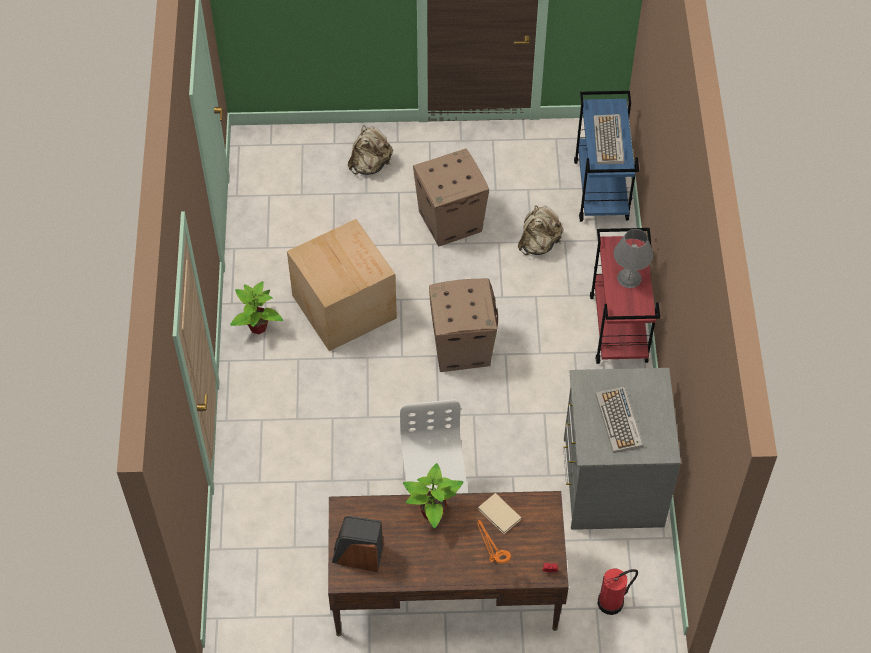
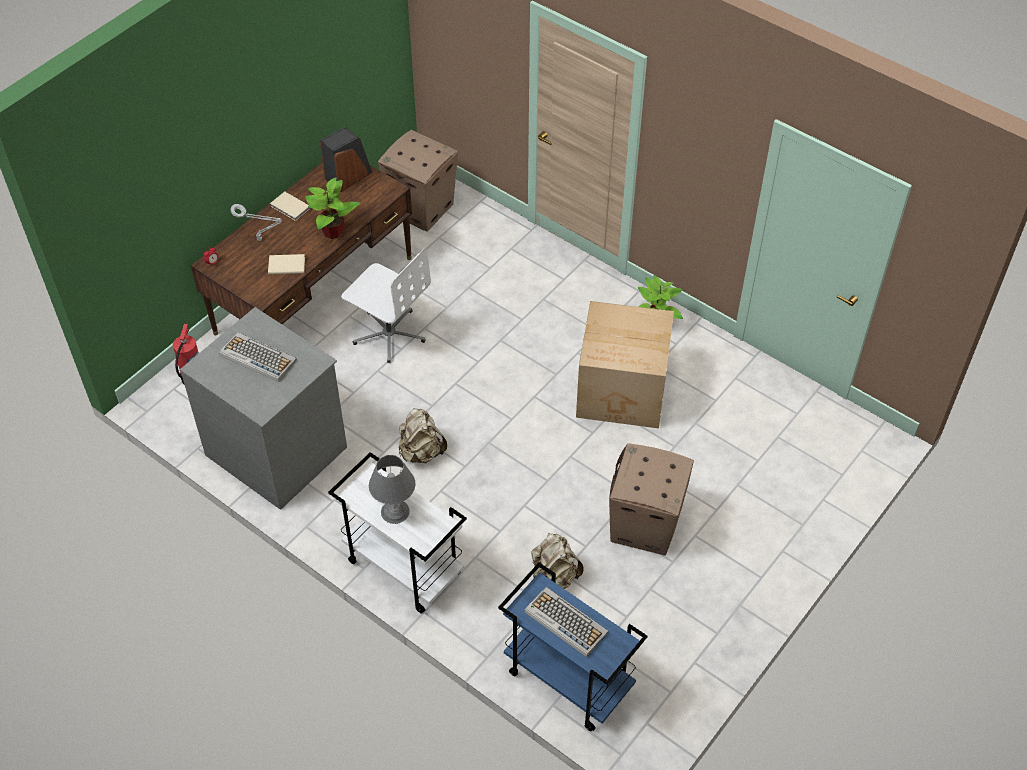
camera: 130 degrees right, 5 degrees down
(370, 165) = (770, 509): beige backpack -> beige backpack (421, 452)
(436, 568) = (290, 208): none -> beige book
(462, 347) = (502, 441): cardboard box -> cardboard box (422, 209)
(491, 558) = (261, 239): orange table lamp -> grey table lamp
(619, 329) = (403, 567): red cart -> white cart

